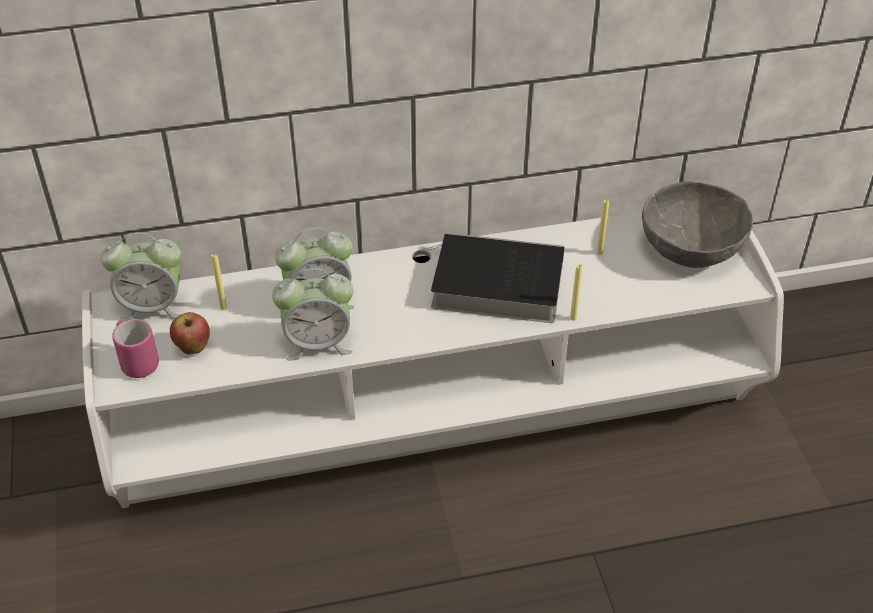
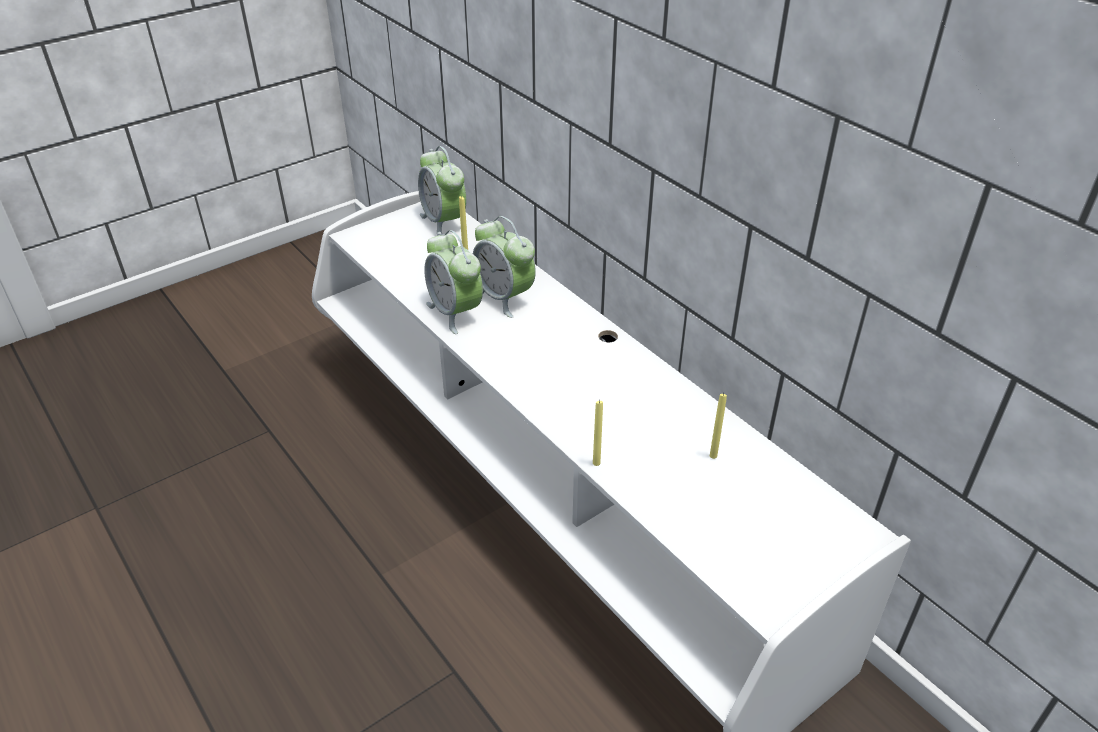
camera: 65 degrees right, 5 degrees down
(136, 361) = (383, 235): pink mug -> none
(193, 348) = (411, 255): apple -> none
(493, 285) = (603, 392): book -> none
(692, 248) = (788, 533): grey bowl -> none

